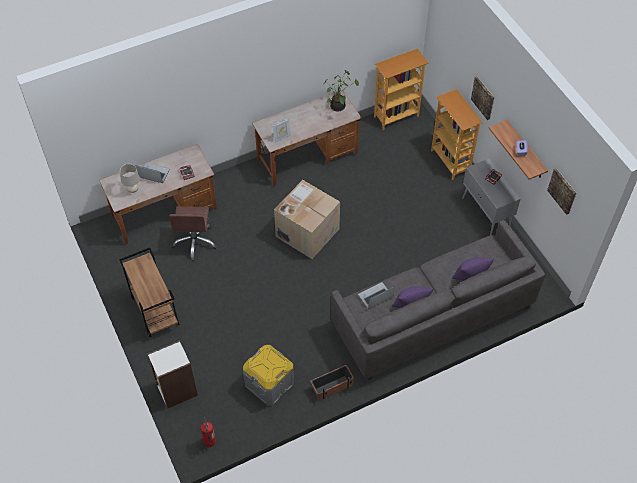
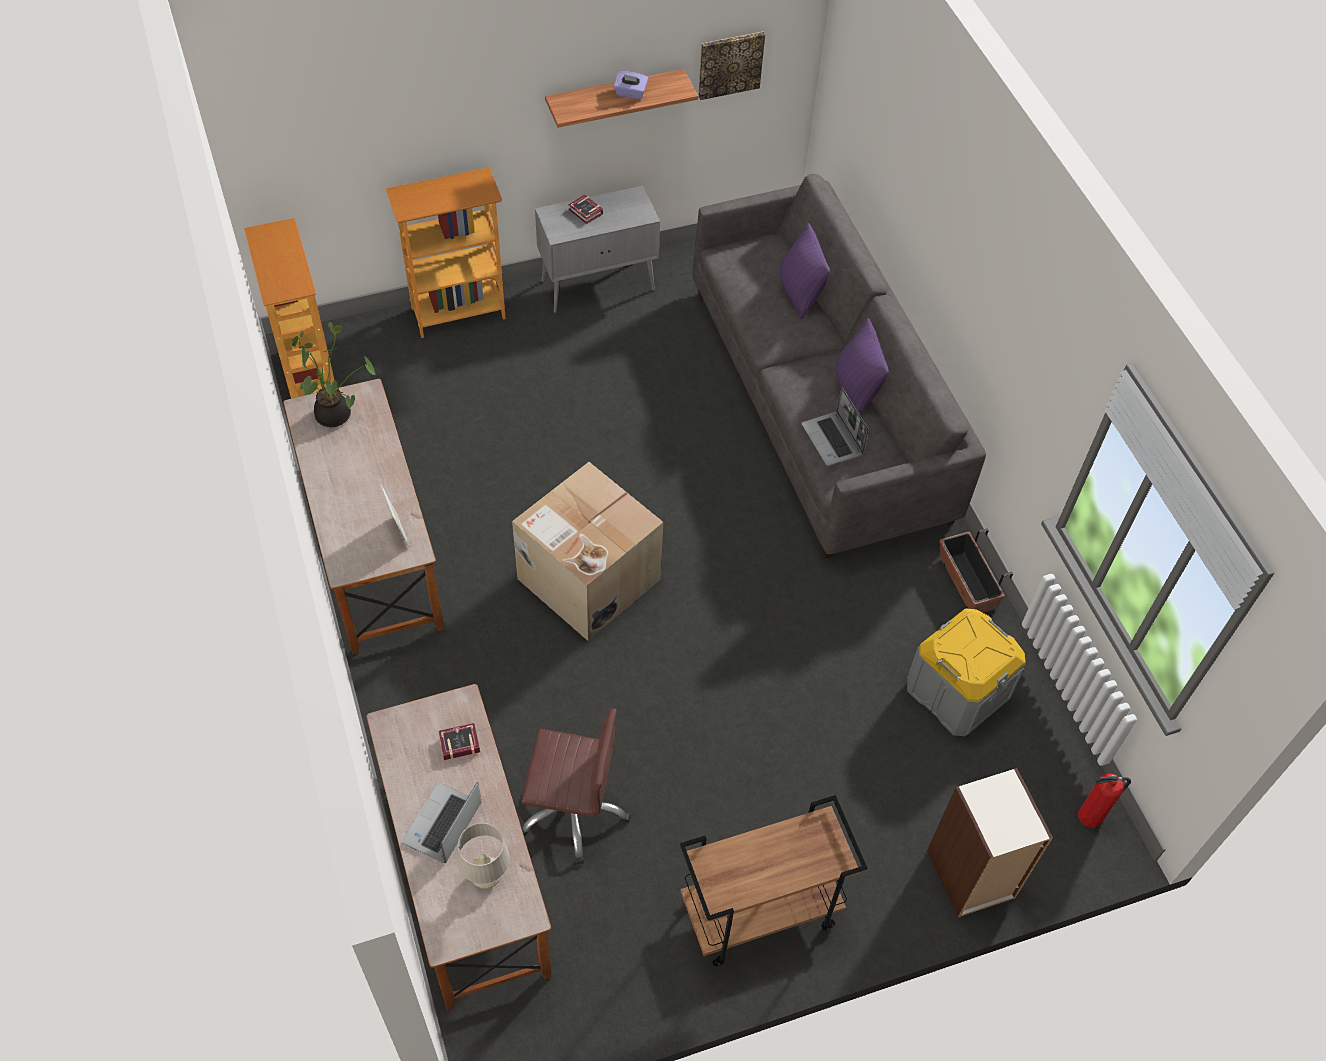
camera: 85 degrees left, 0 degrees up
(483, 97) = (463, 127): picture -> none

